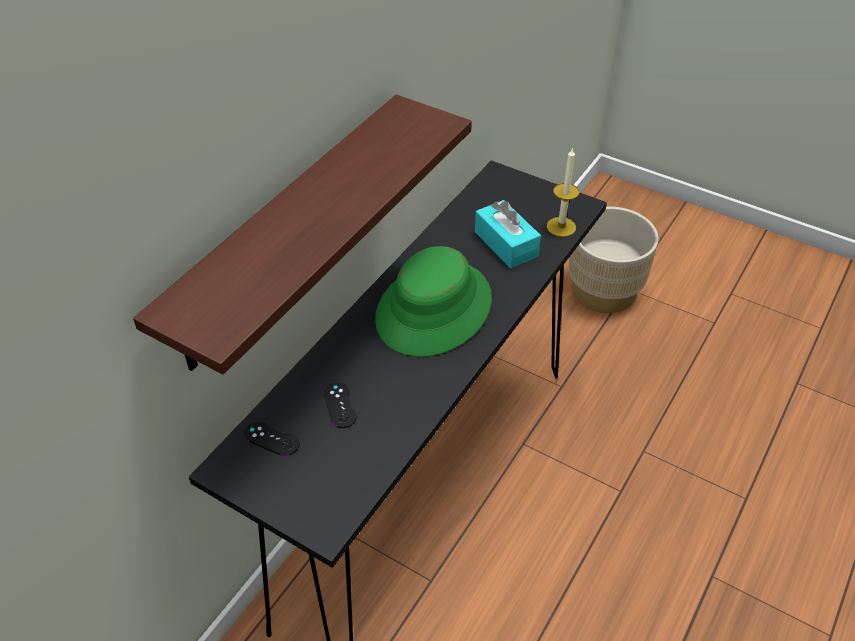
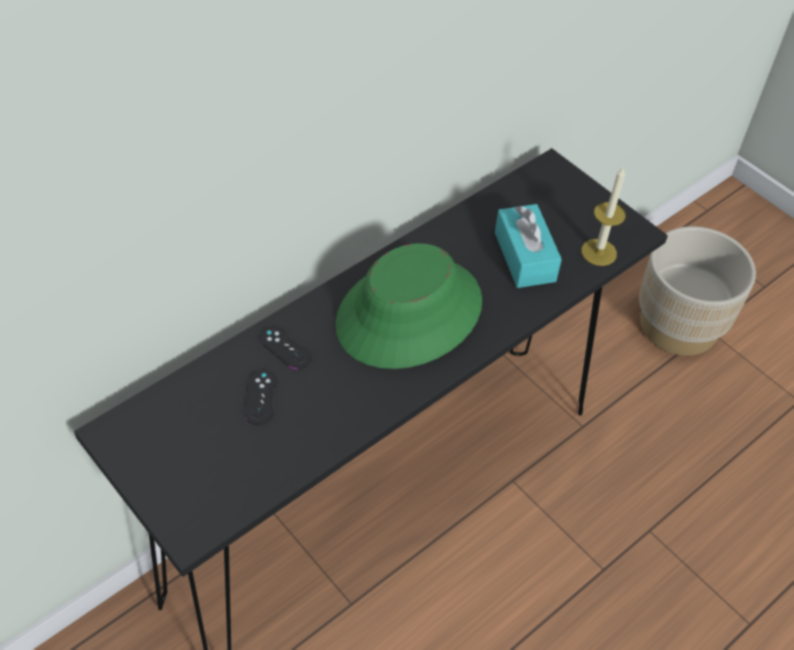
camera: 15 degrees right, 5 degrees up
(271, 439) = (174, 414): black game controller -> black game controller (285, 347)
(287, 232) = (240, 194): shelf -> none

